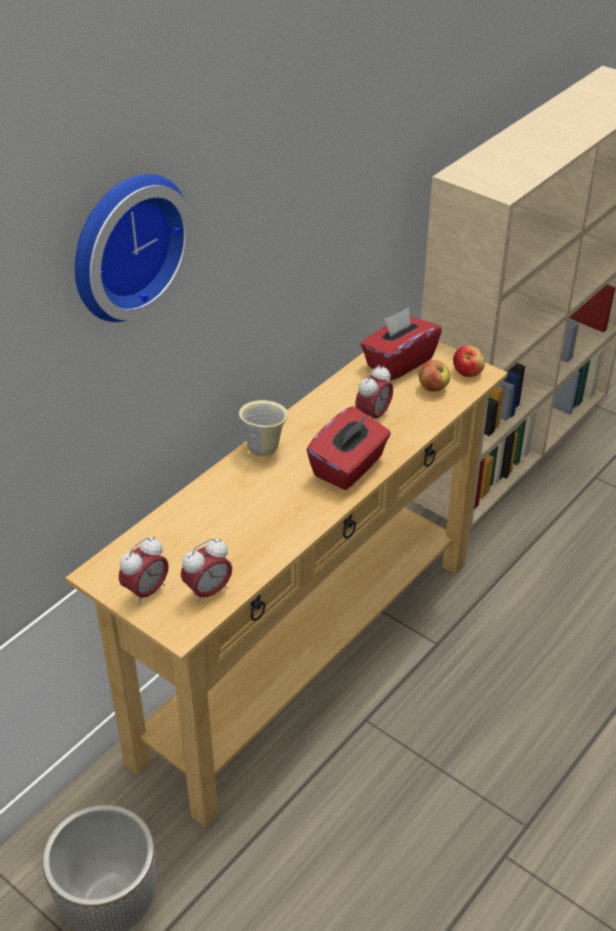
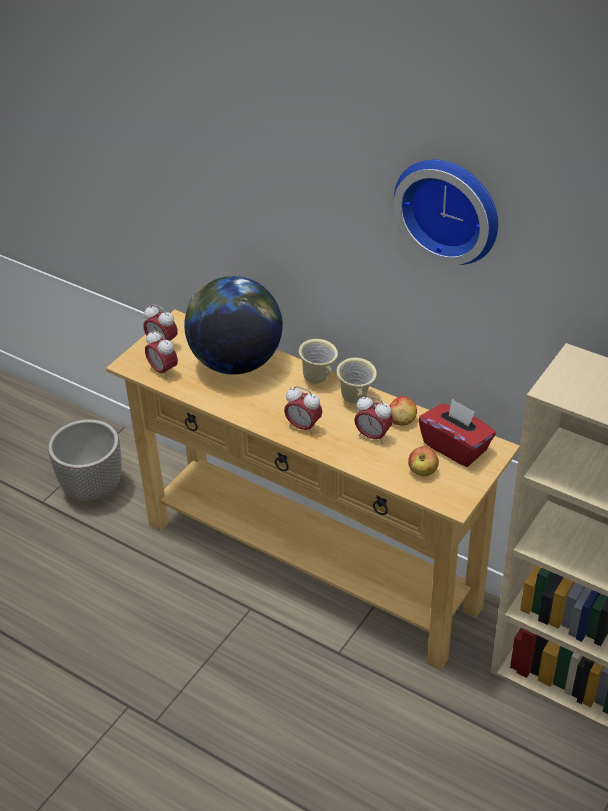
camera: 85 degrees right, 0 degrees up
(124, 244) = (243, 145): wall clock -> wall clock (450, 208)
(212, 517) = (236, 363): none -> globe
(308, 422) = (356, 399): none -> beige mug
(349, 467) = (303, 427): red tissue box -> alarm clock
(468, 371) = (455, 494): apple -> apple (402, 420)

